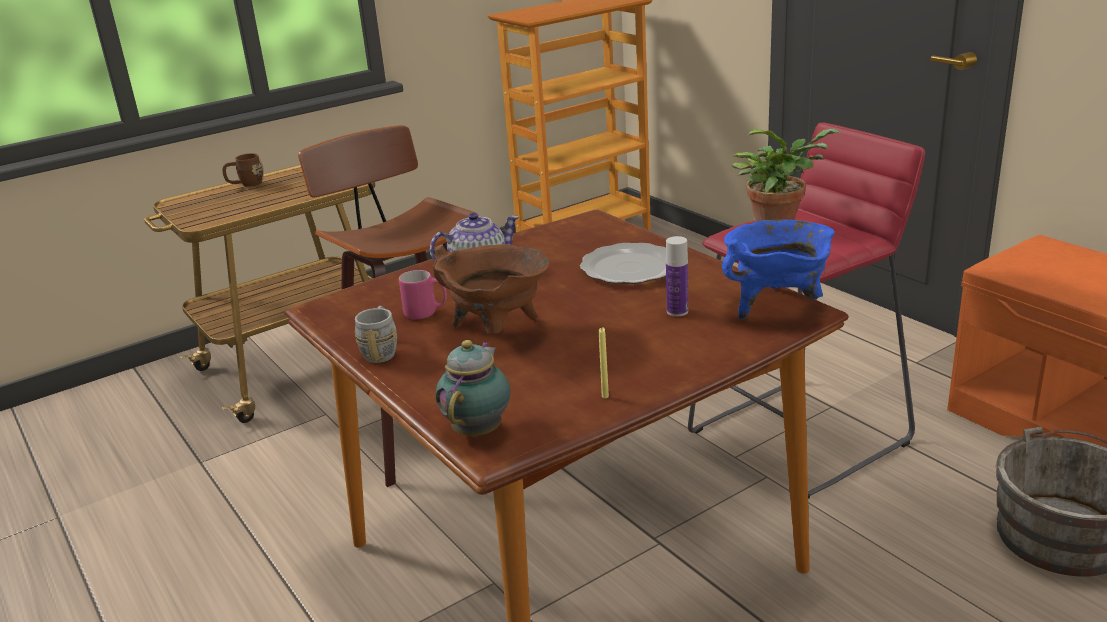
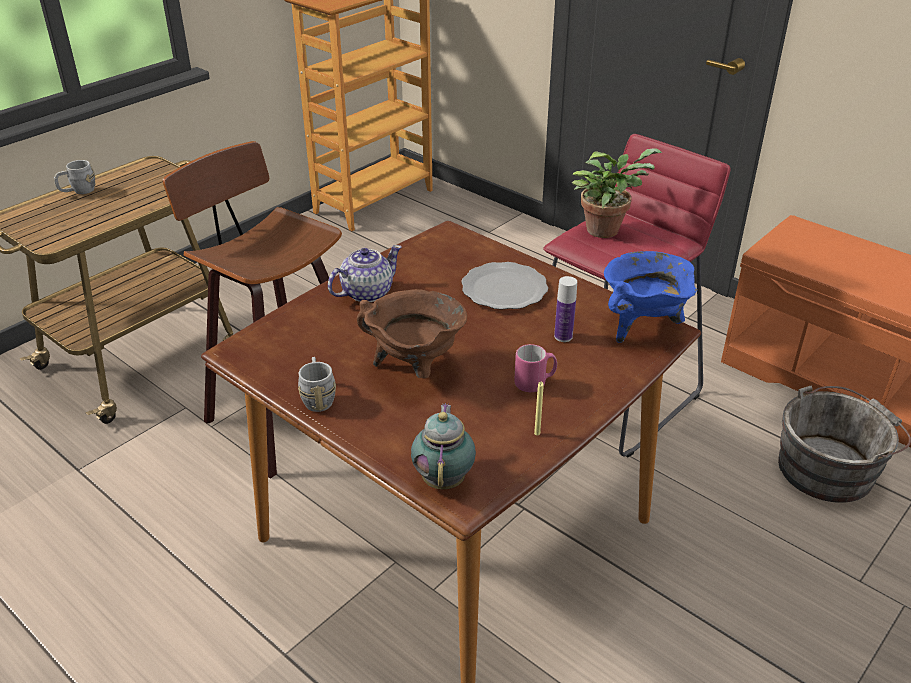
camera: 15 degrees left, 10 degrees up
(246, 184) = (78, 191): brown mug -> grey mug
(426, 313) = (341, 351): pink mug -> pink mug (535, 383)

